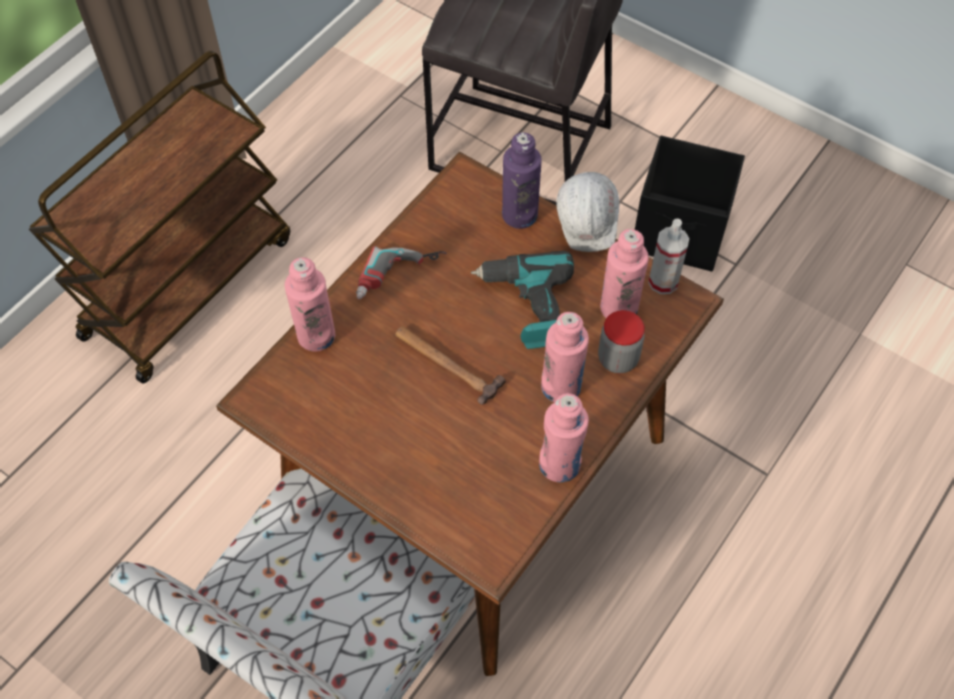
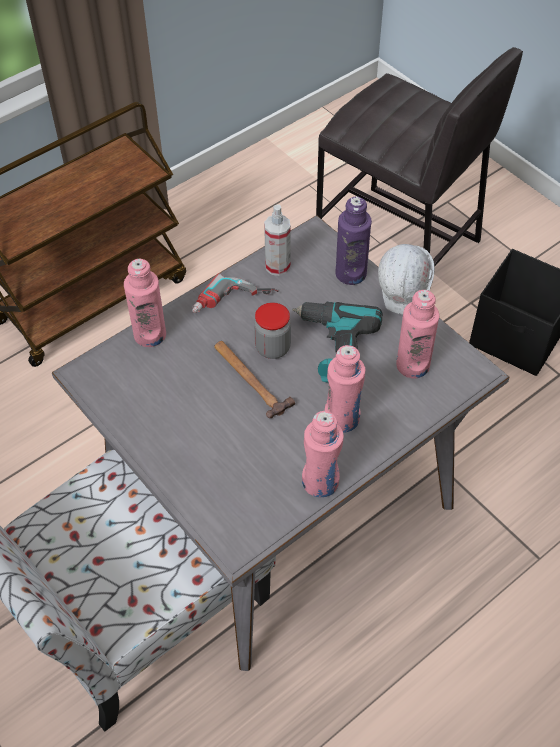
camera: 15 degrees right, 5 degrees down
(477, 480) = (281, 504): brown dining table -> grey dining table
(618, 359) = (399, 406): jar -> jar (272, 348)
(663, 282) = (459, 351): spray bottle -> spray bottle (277, 266)

